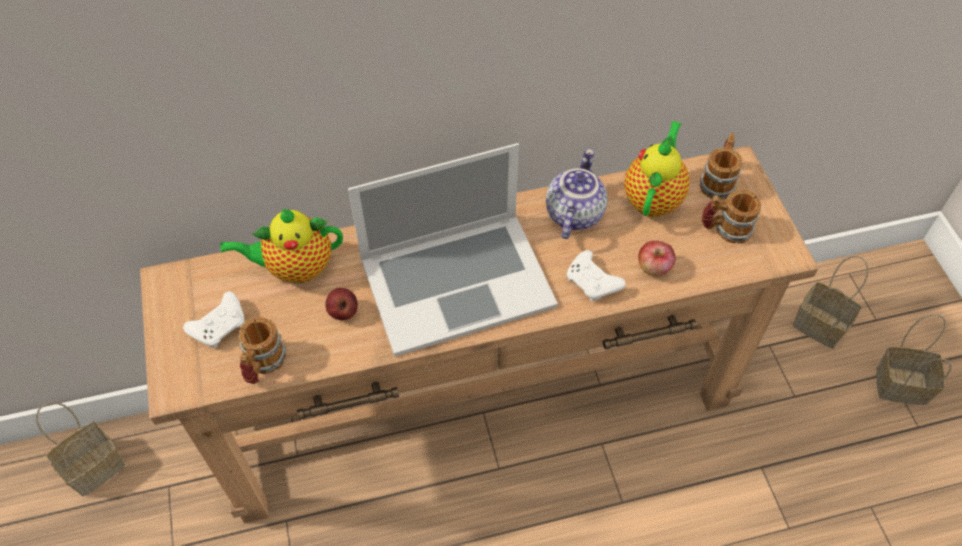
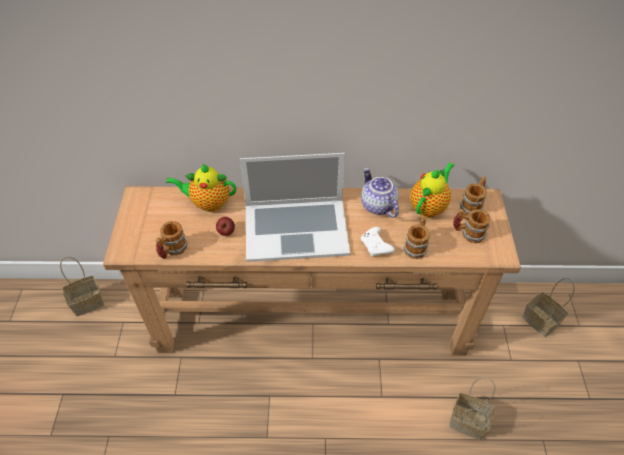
camera: 15 degrees right, 5 degrees down
(220, 325) = (157, 224): white game controller -> none
(573, 213) = (377, 205): teapot -> teapot turned 60 degrees counterclockwise
(654, 268) = (416, 246): apple -> mug
(903, 384) = (586, 370): basket -> basket (469, 421)

